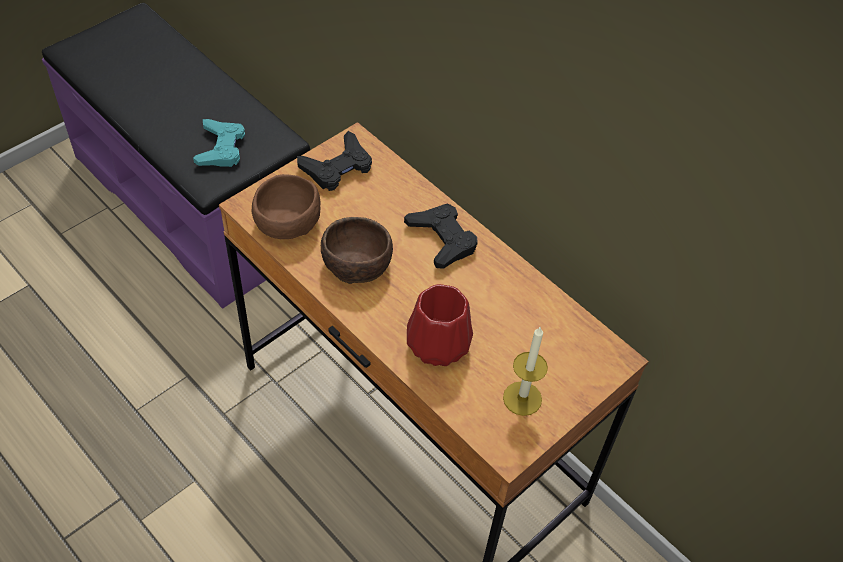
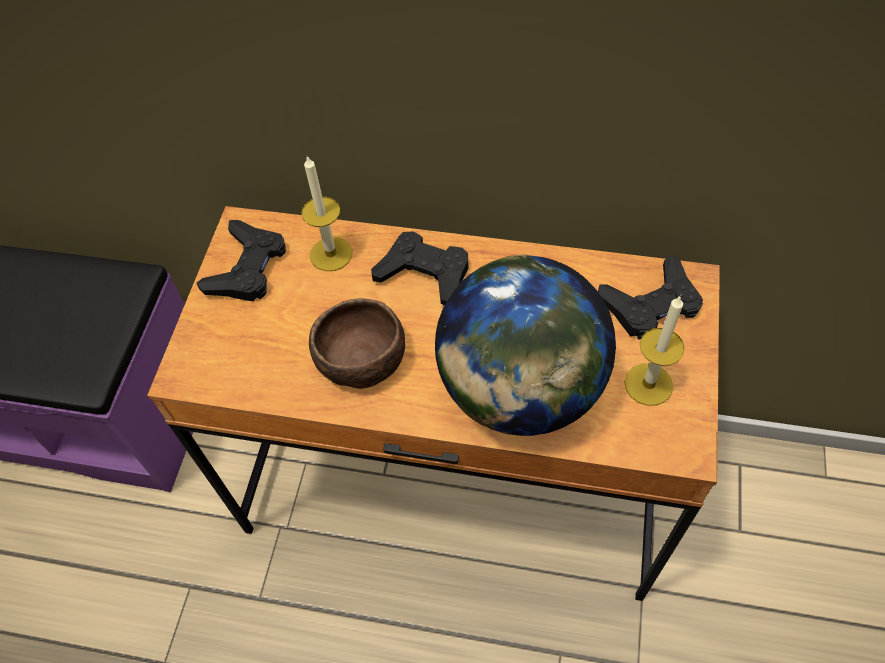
camera: 30 degrees left, 5 degrees up
(221, 148) = (67, 329): turquoise game controller -> none
(286, 222) = (244, 365): brown bowl -> none
(395, 191) = (331, 254): none -> candle
(436, 345) = (520, 389): red vase -> globe
(573, 353) = (651, 304): none -> black game controller

